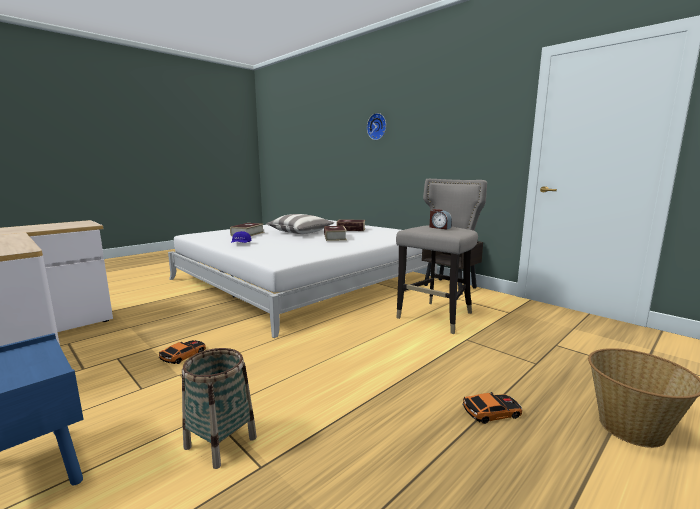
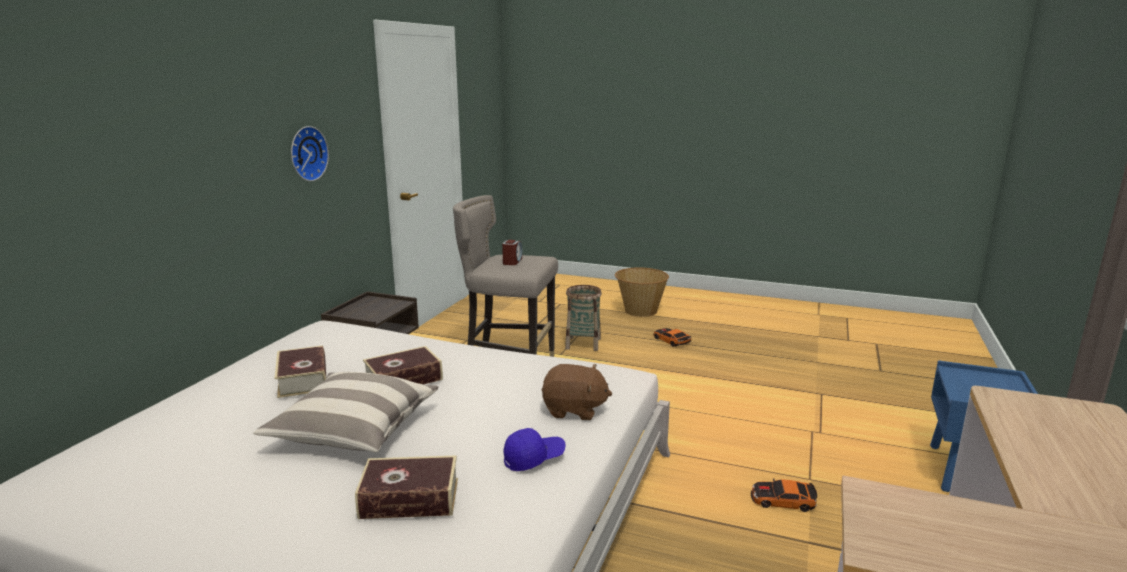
camera: 115 degrees left, 5 degrees up
(220, 442) = (830, 414): basket -> basket (583, 344)
(263, 251) = (574, 410): none -> brown plush toy
(377, 126) = (131, 125): wall clock -> wall clock (306, 153)

